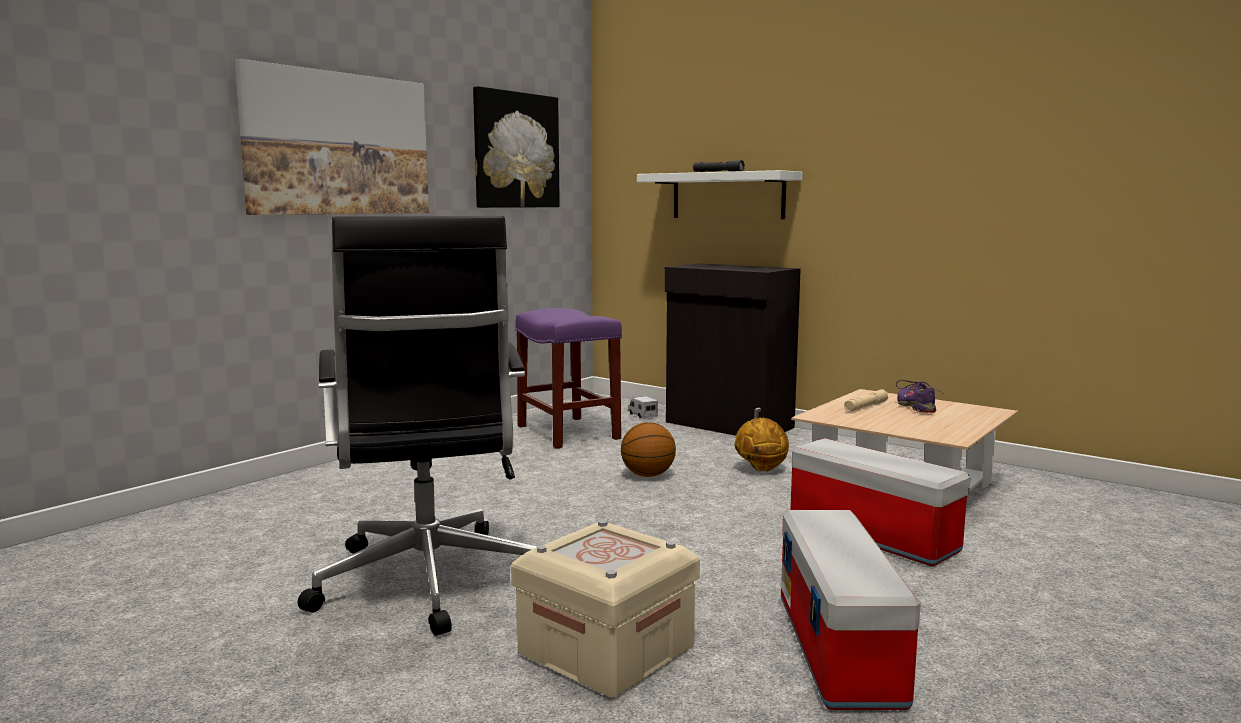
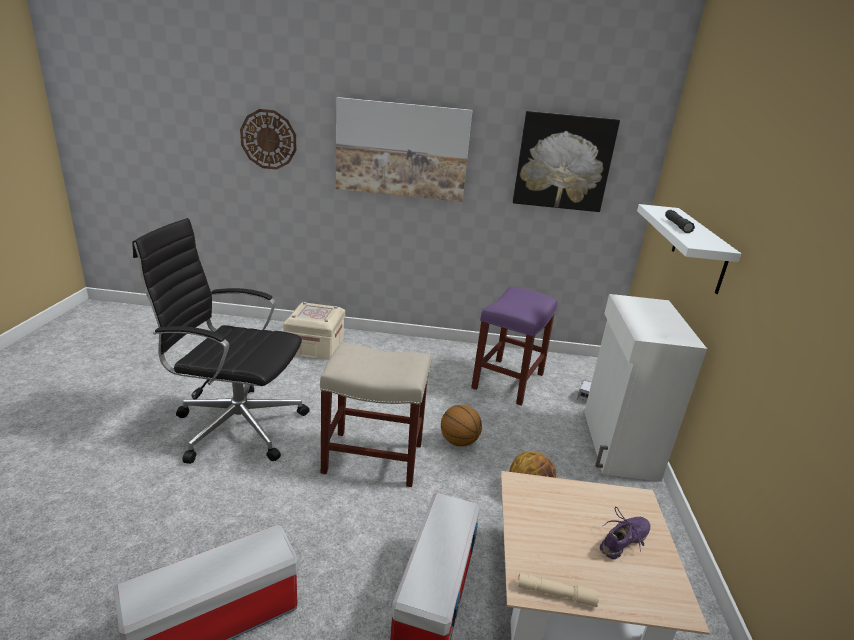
camera: 55 degrees right, 15 degrees up
(109, 135) = (268, 139): none -> wall clock
(428, 583) = (236, 425): black office chair -> black office chair turned 60 degrees clockwise
(606, 650) = (181, 515): beige storage box -> beige storage box (315, 346)
(626, 517) = (375, 458): none -> beige stool
(729, 425) = (617, 444): black cabinet -> white cabinet
(865, 407) = (583, 507): beige flashlight -> beige flashlight (556, 594)

